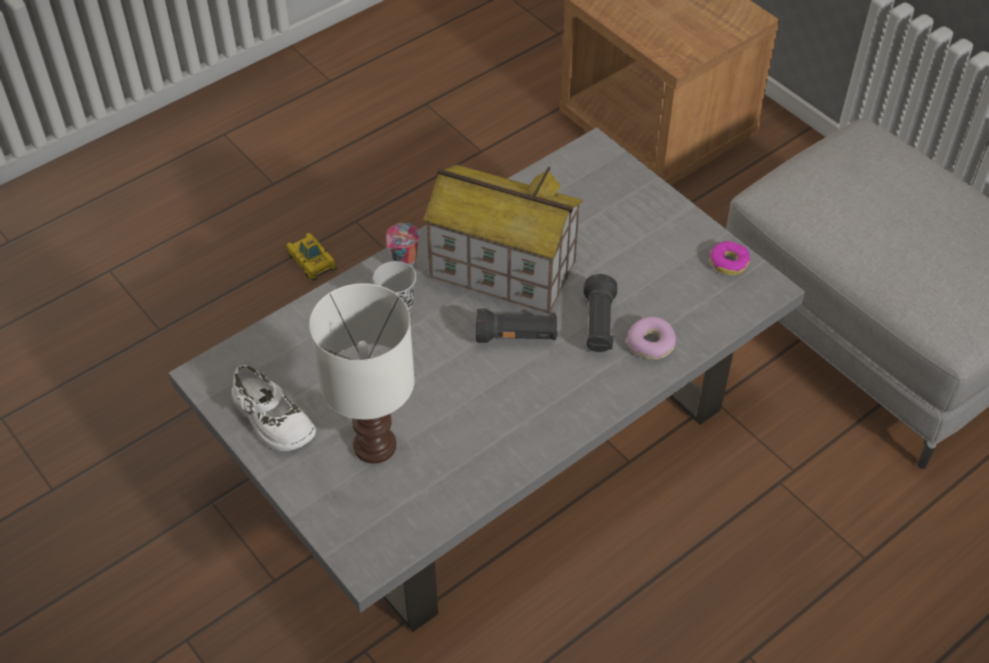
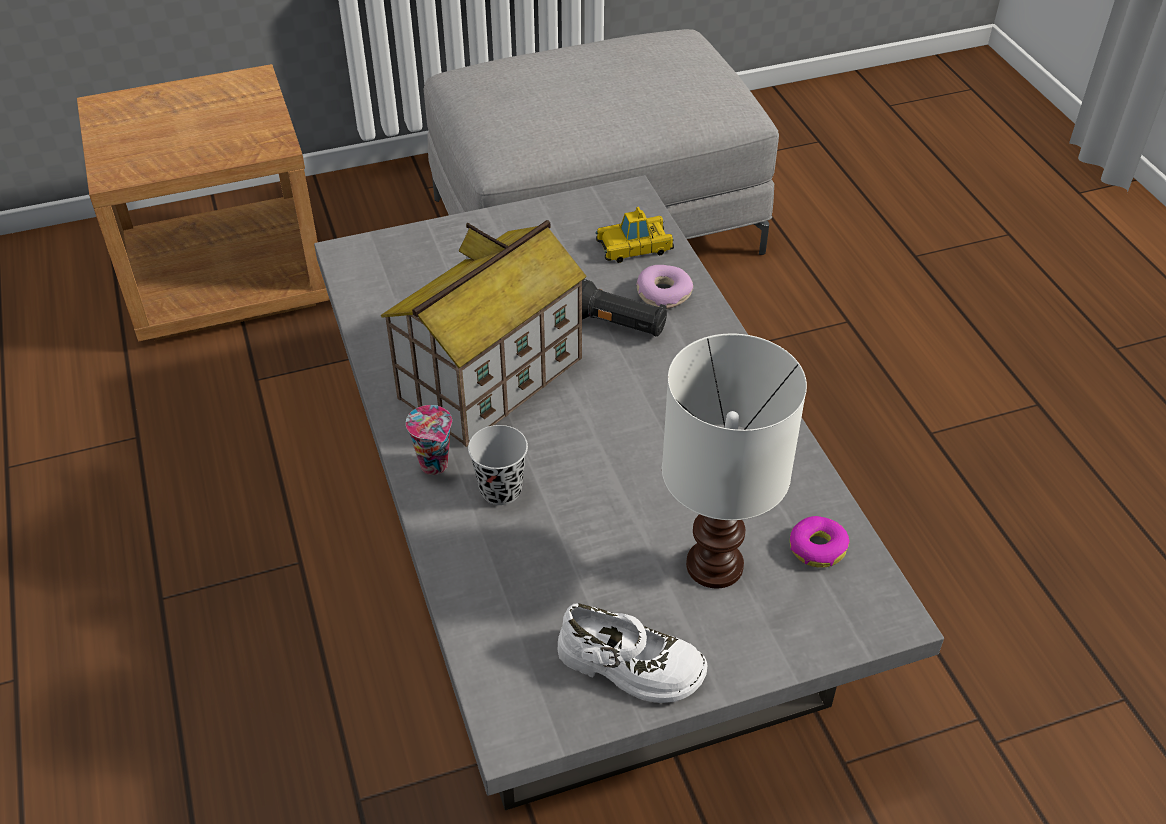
camera: 70 degrees left, 5 degrees down
(272, 419) = (630, 666): white shoe -> white shoe turned 45 degrees clockwise
(312, 261) = (198, 668): toy car -> toy car (634, 246)
(517, 337) = (603, 394): black flashlight -> none
(729, 262) = (580, 209): donut -> donut (817, 548)

